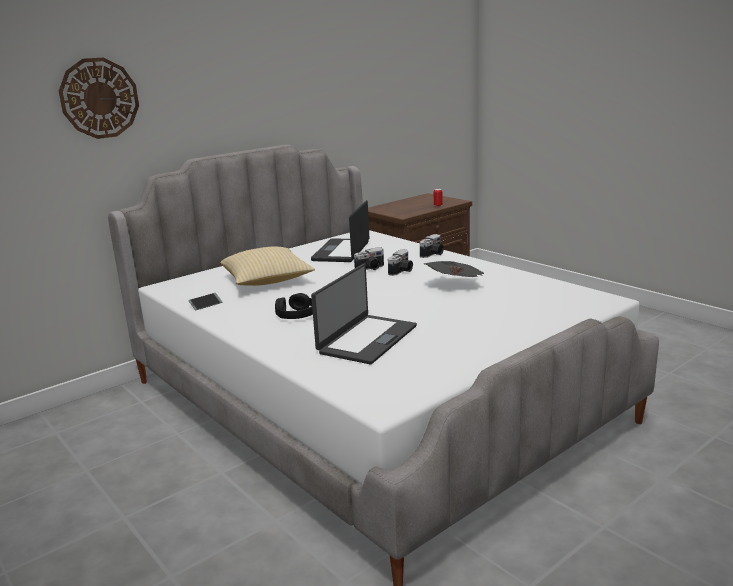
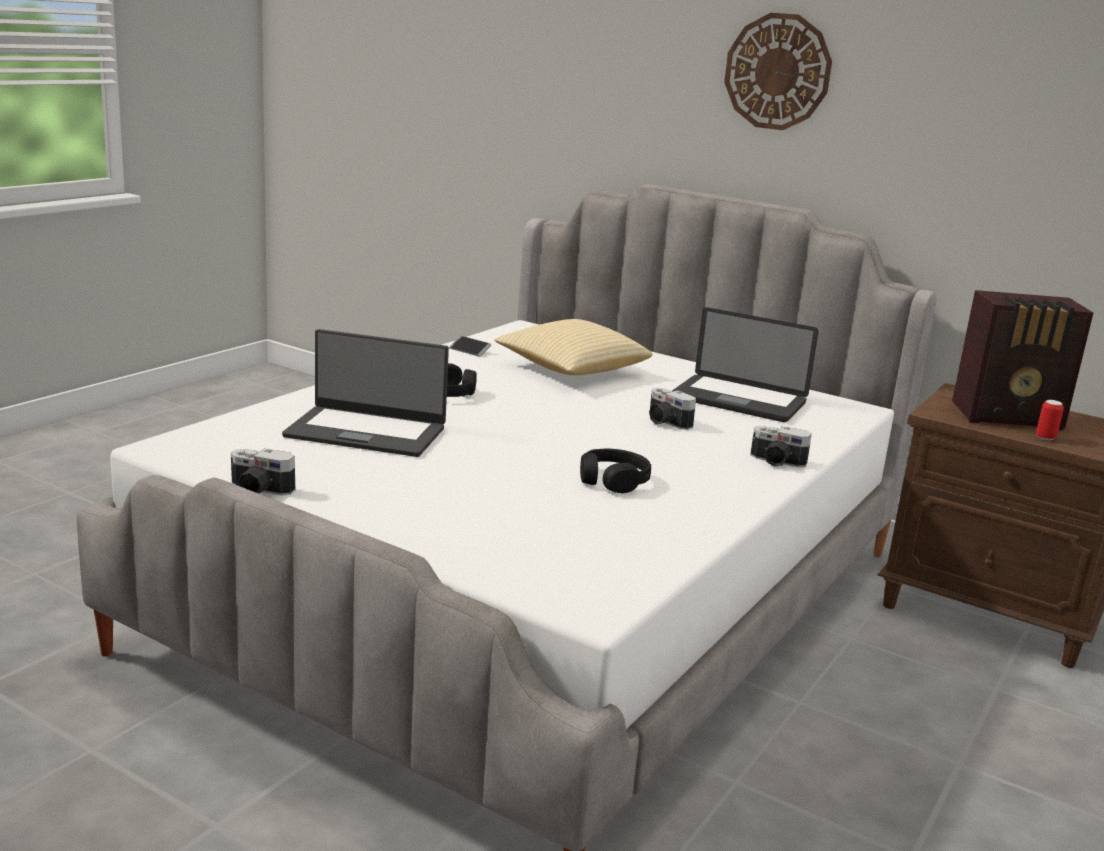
camera: 70 degrees right, 0 degrees up
(99, 98) = (574, 76): wall clock -> wall clock (777, 72)
(341, 251) = (738, 400): laptop -> laptop turned 150 degrees counterclockwise
(402, 271) = (663, 442): camera -> camera (259, 490)
(411, 207) = (1009, 417): none -> radio
(456, 285) = (613, 481): newspaper -> black headphones

